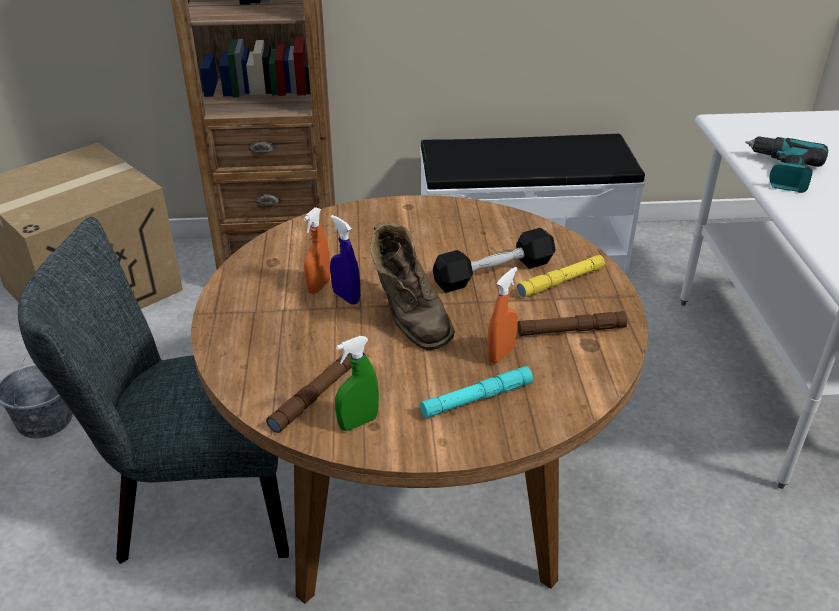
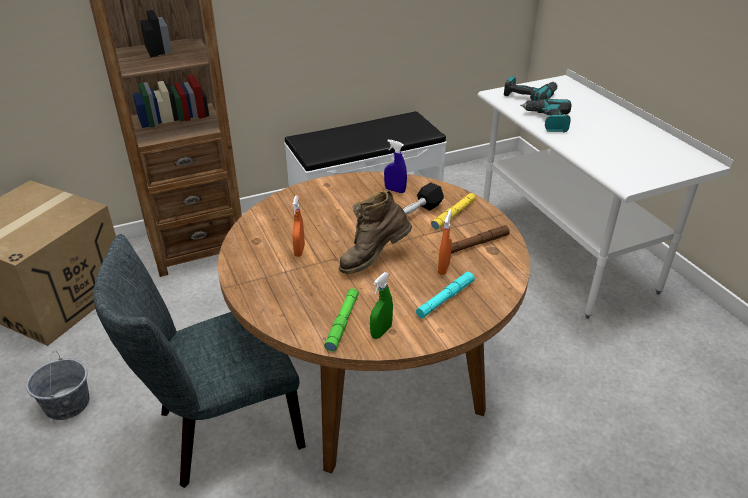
camera: 20 degrees left, 0 degrees up
(314, 397) = (342, 323): brown flashlight -> green flashlight
(346, 297) = (322, 254): blue spray bottle -> blue spray bottle (395, 190)
(409, 319) = (373, 259): brown boot -> brown boot turned 105 degrees clockwise
(773, 132) = (529, 96): none -> power drill

